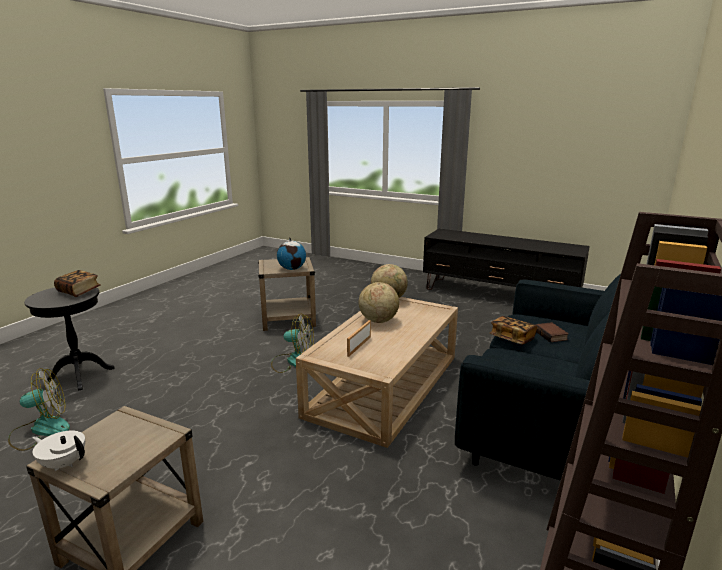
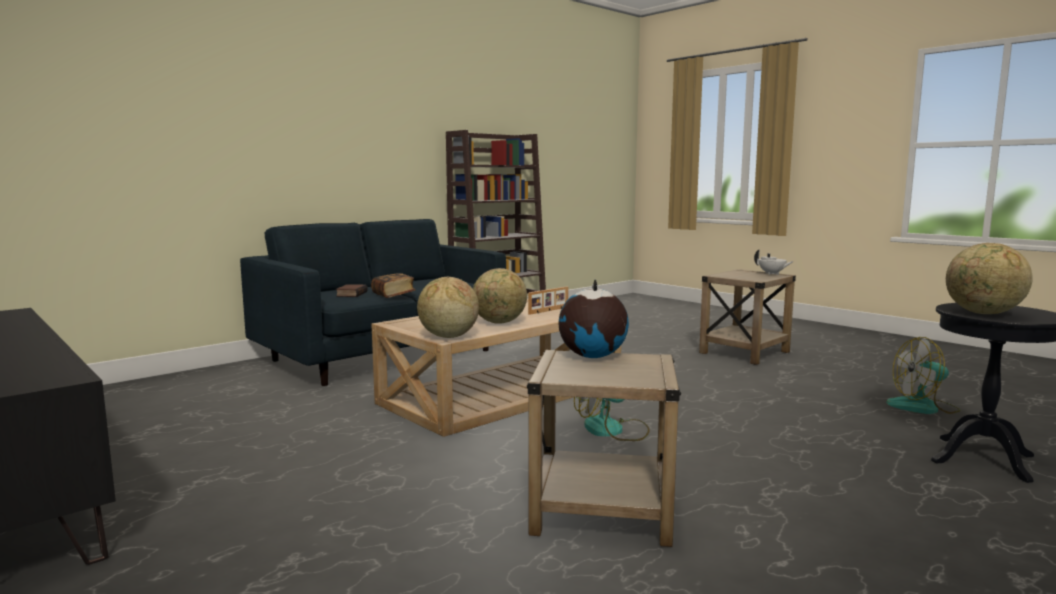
camera: 160 degrees left, 10 degrees down
(79, 291) = (983, 313): book -> globe

